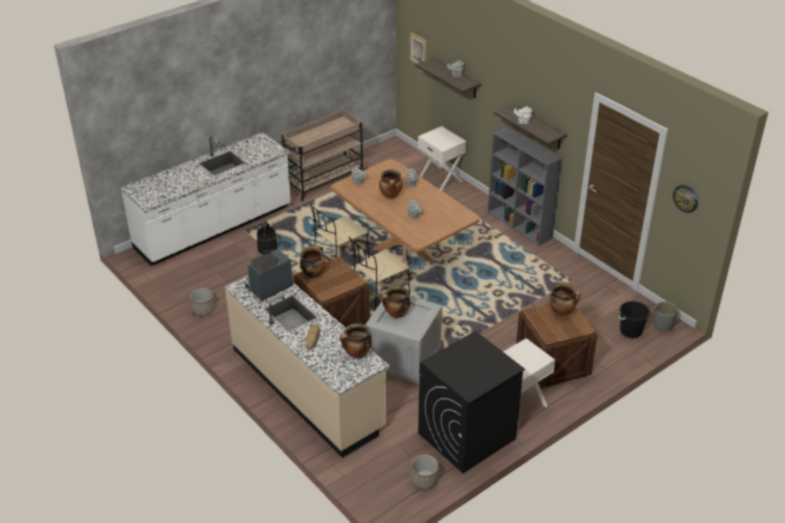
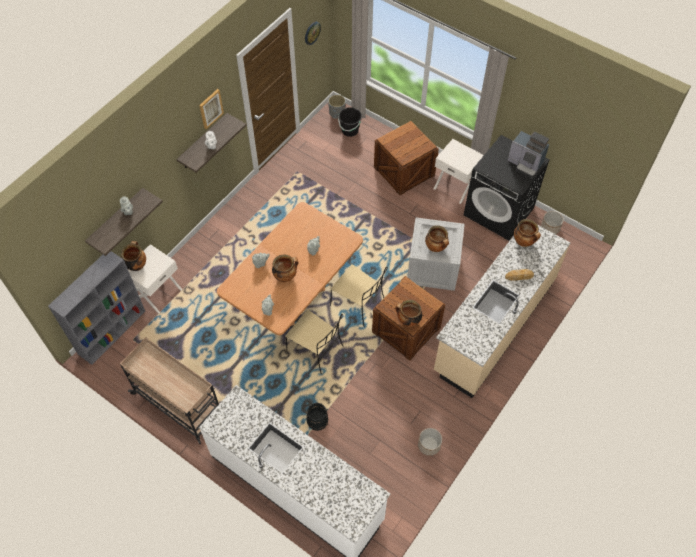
camera: 105 degrees left, 20 degrees up
(268, 288) = (471, 328): coffee machine -> coffee machine (525, 164)
(419, 50) = (66, 259): picture -> picture (210, 108)
(520, 225) = (225, 216): grey bookcase -> grey bookcase (112, 331)
(562, 311) = (394, 141): cooking pot -> cooking pot (136, 265)

